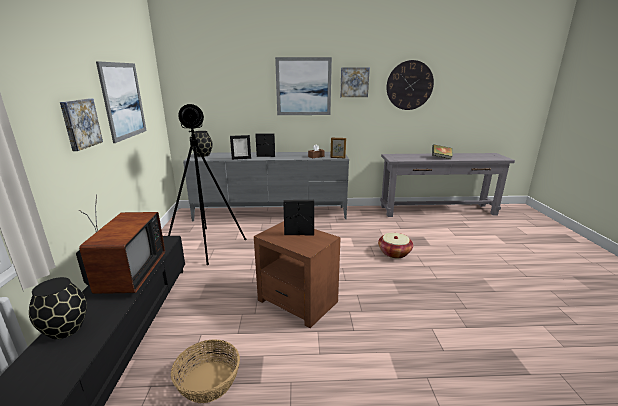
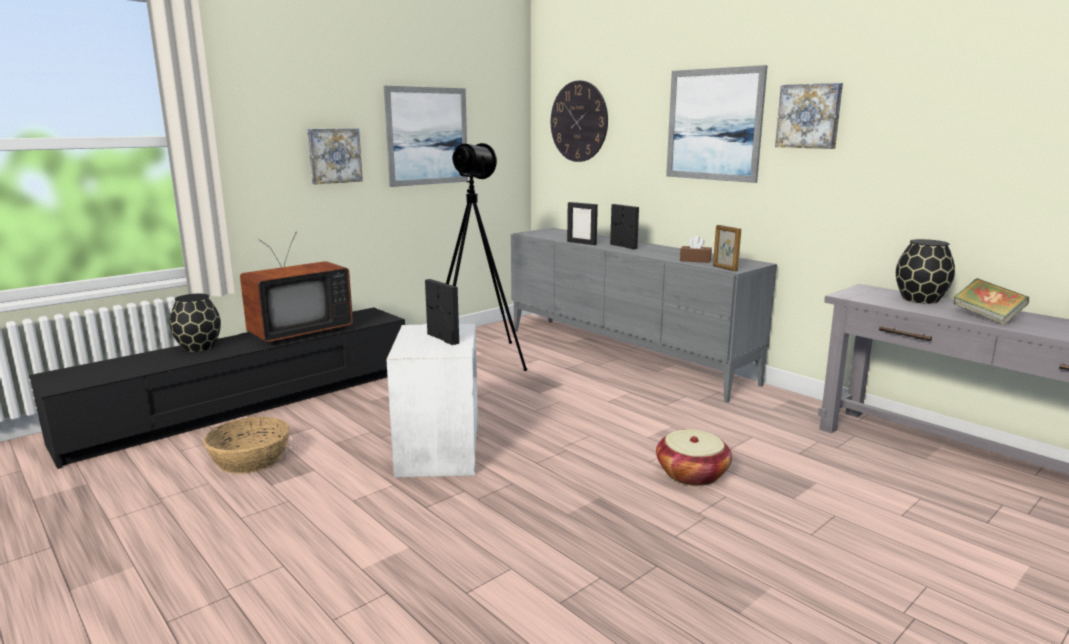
camera: 50 degrees right, 5 degrees down
(202, 155) = (552, 231): black vase -> black vase (919, 299)
(298, 301) = (438, 451): brown side table -> white side table
(409, 85) = (942, 123): wall clock -> wall clock (579, 121)

